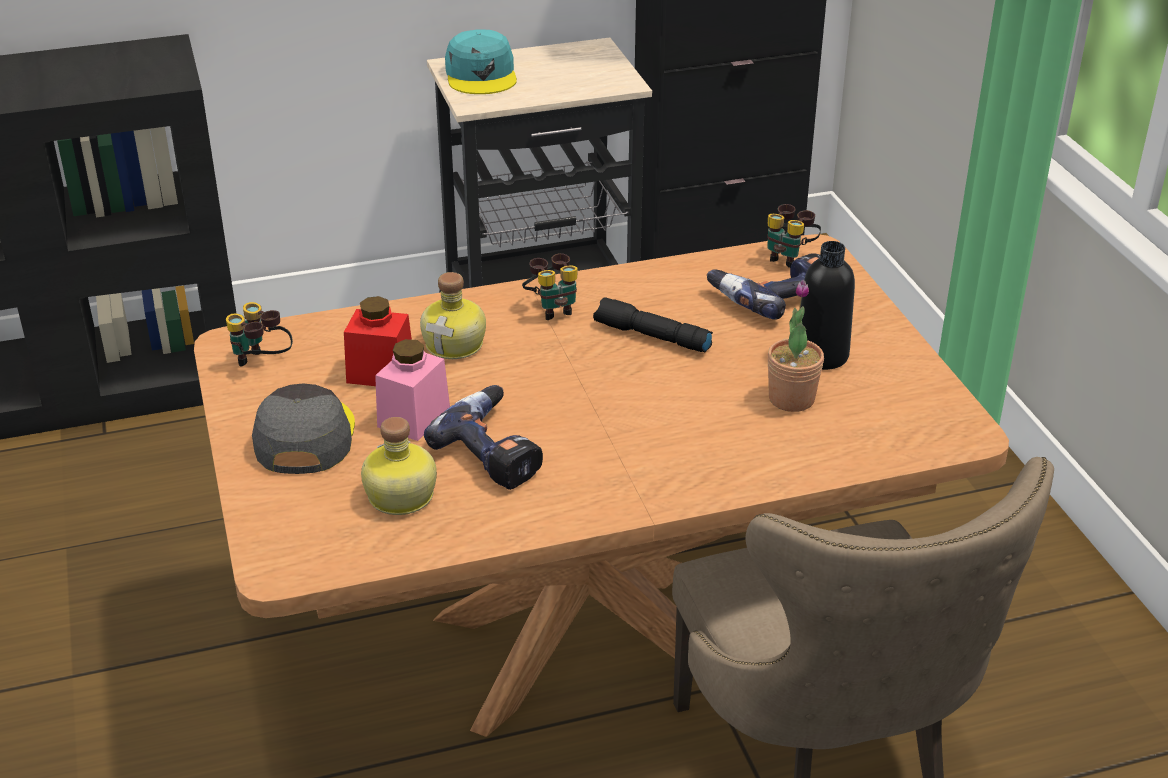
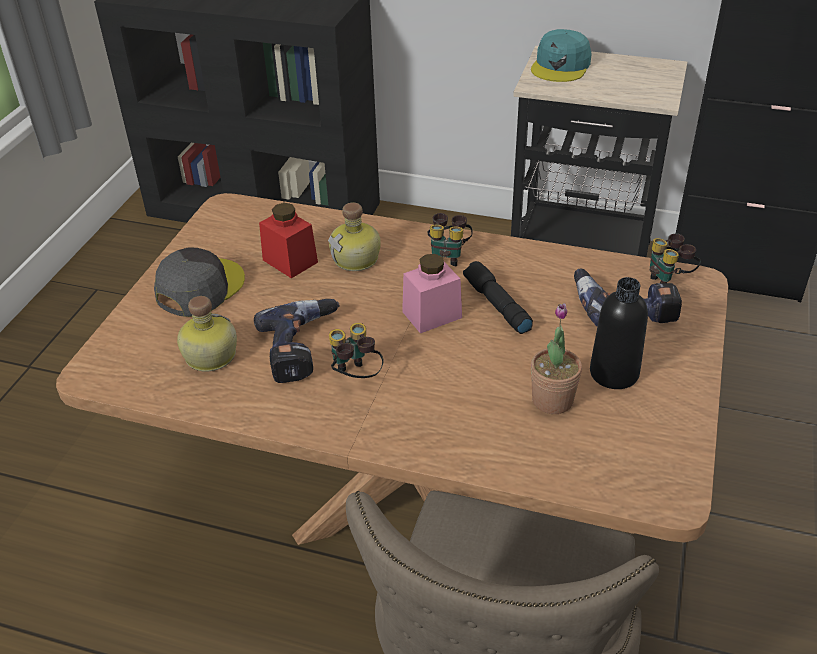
camera: 35 degrees right, 5 degrees up
(262, 364) = (229, 227): binoculars -> binoculars (355, 377)
(414, 418) = (276, 302): pink jar -> pink jar (432, 315)

